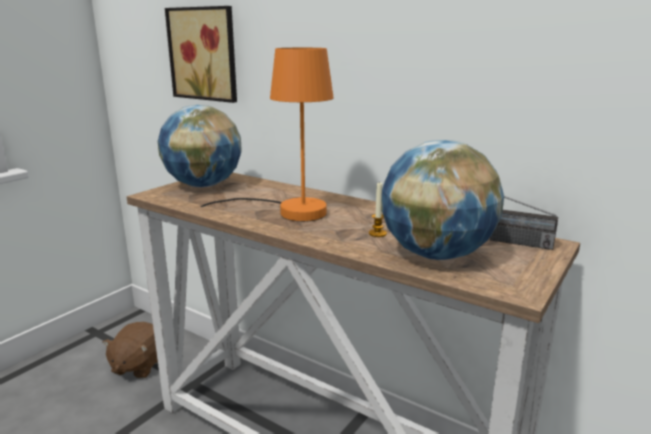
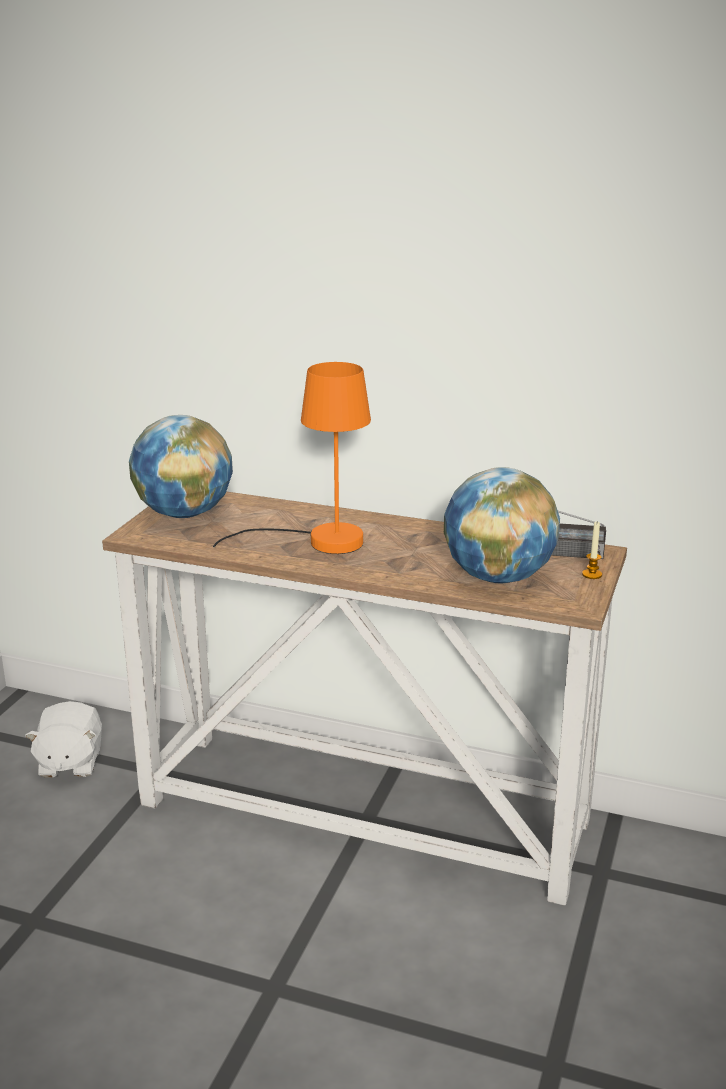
camera: 15 degrees left, 5 degrees up
(138, 365) = (69, 762): brown plush toy -> white plush toy
(205, 54) = (153, 336): picture -> none
(377, 233) = (430, 560): candle -> candle (592, 574)

